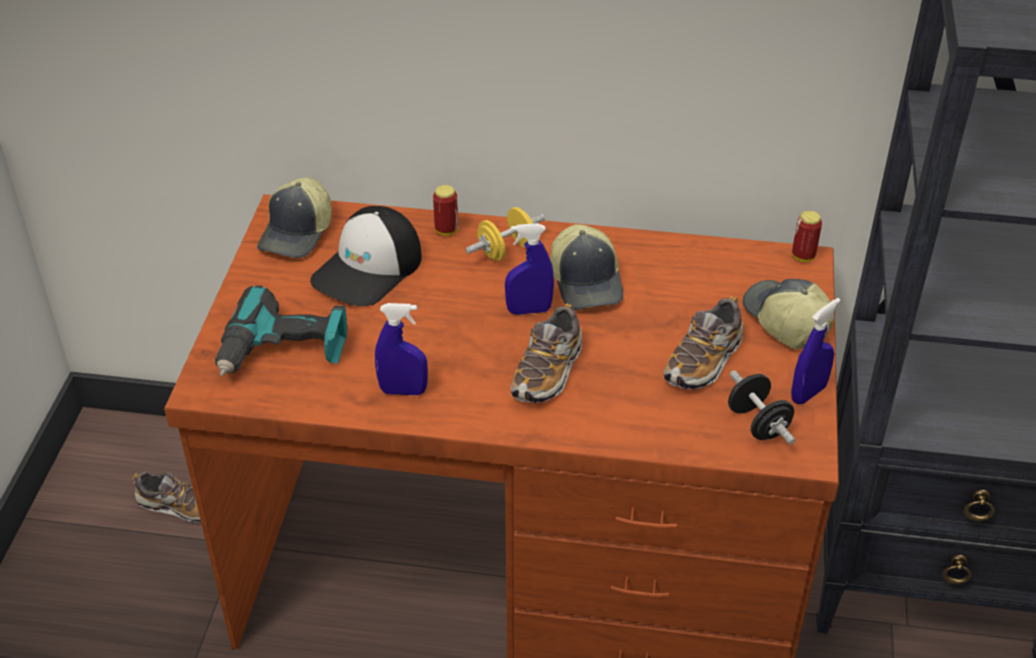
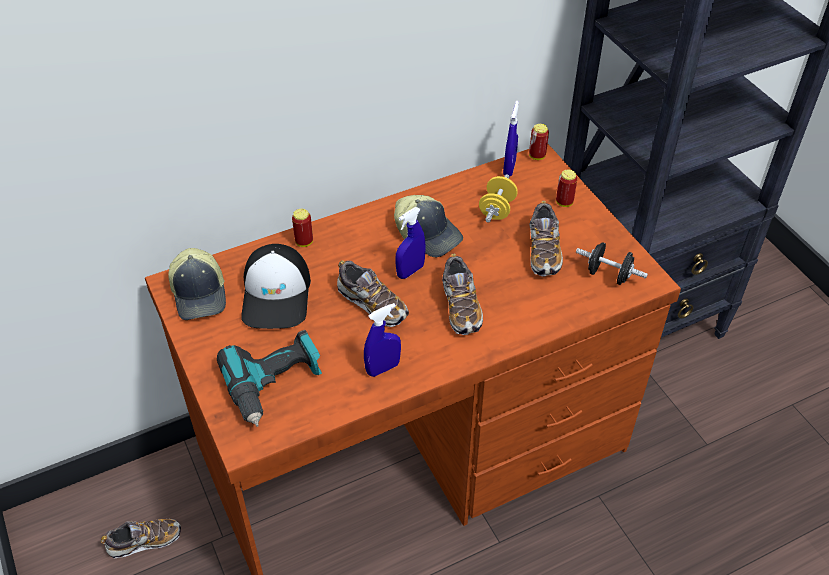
camera: 35 degrees left, 5 degrees up
(455, 323) = (372, 304): none -> shoe
(506, 250) = (357, 237): yellow dumbbell -> yellow dumbbell (497, 209)
(784, 321) = (564, 202): cap -> can
(808, 393) = (617, 241): blue spray bottle -> blue spray bottle (509, 168)

